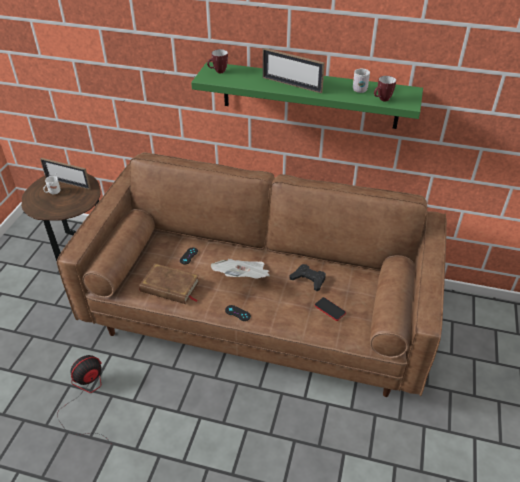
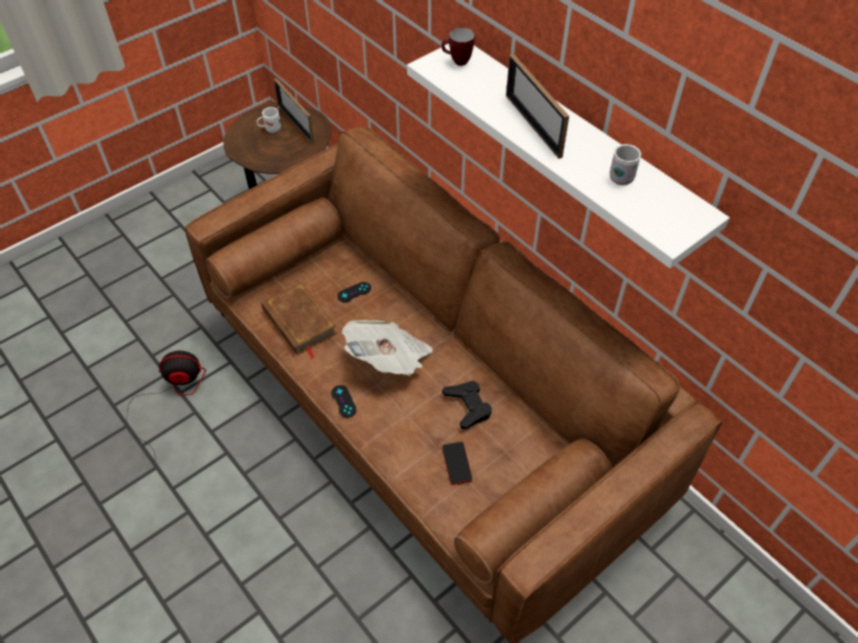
camera: 35 degrees right, 10 degrees up
(309, 95) = (576, 148): green shelf -> white shelf
(382, 100) = (636, 211): mug -> none

